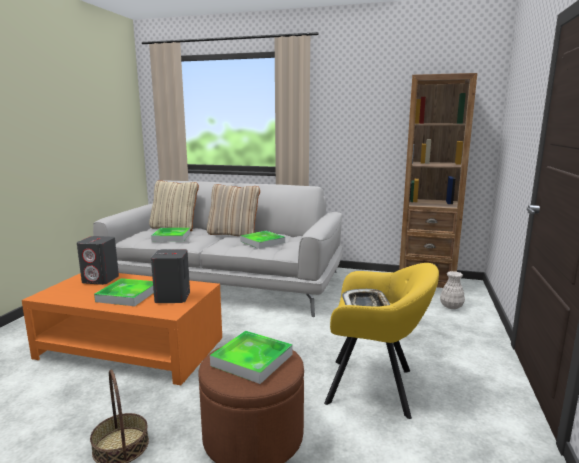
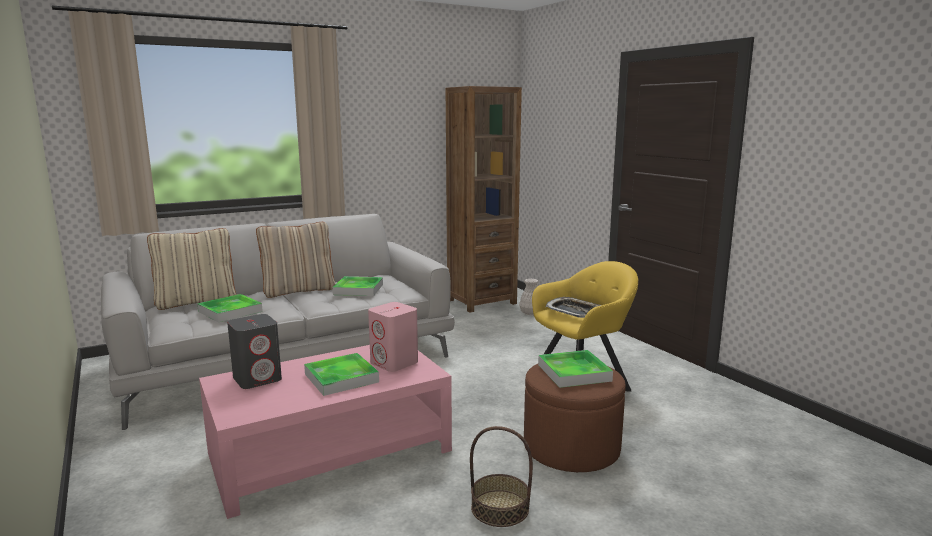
camera: 45 degrees left, 0 degrees up
(131, 348) = (330, 452): orange coffee table -> pink coffee table
(172, 298) = (394, 363): grey speaker -> pink speaker

